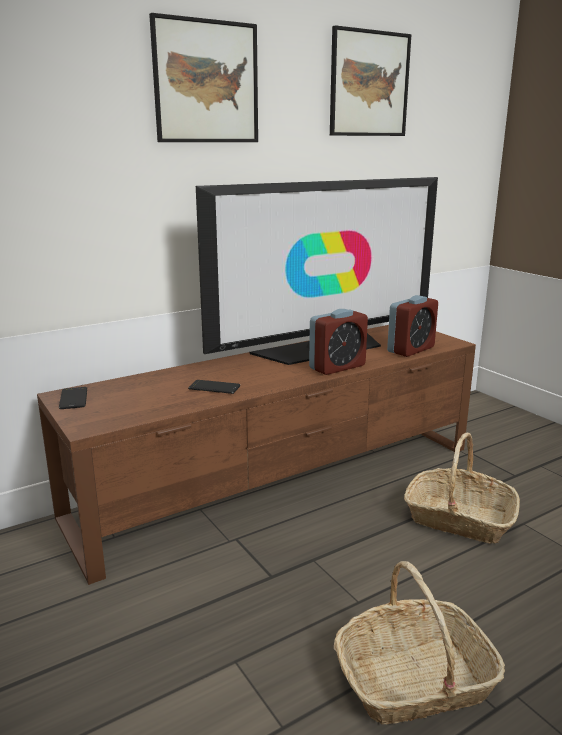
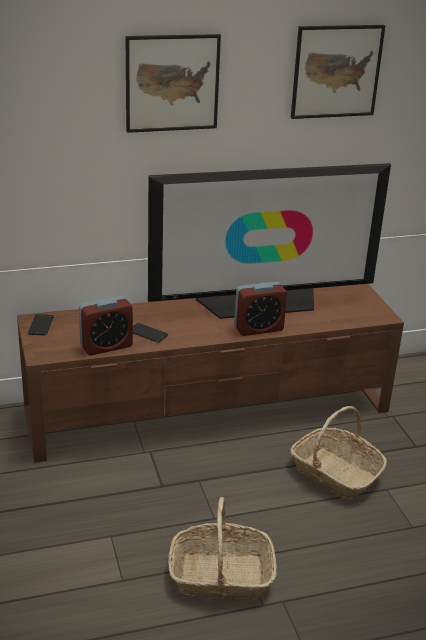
camera: 15 degrees right, 10 degrees up
(411, 349) = (338, 319): alarm clock -> alarm clock (106, 346)

